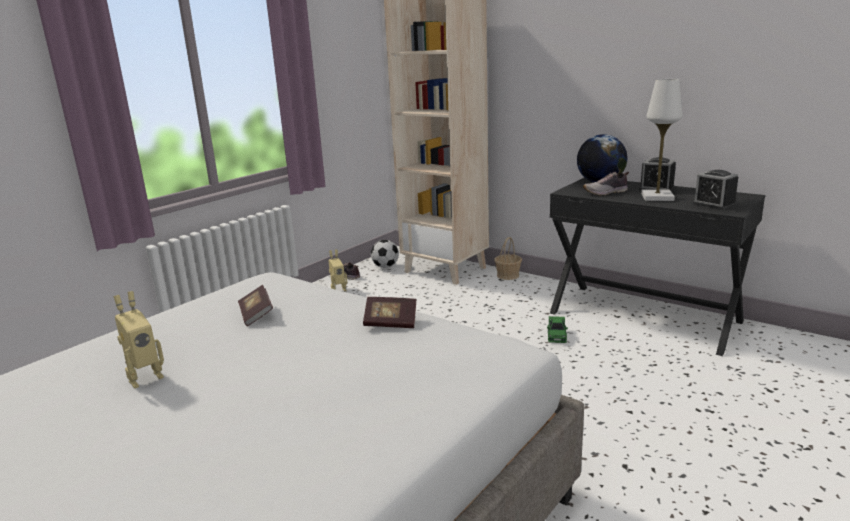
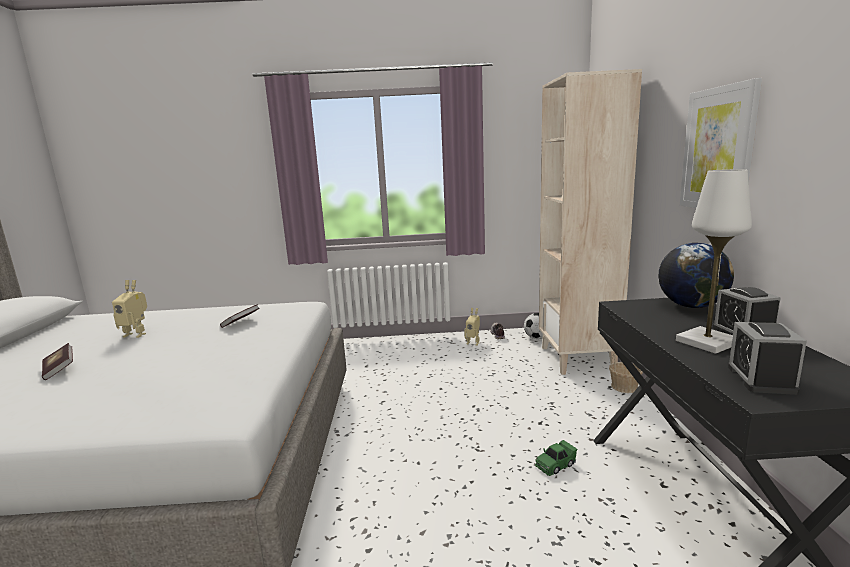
camera: 50 degrees right, 5 degrees down
(390, 323) = (251, 358): book -> book (59, 370)
(588, 64) = (718, 150): none -> picture
(606, 192) = (660, 318): shoe -> none

